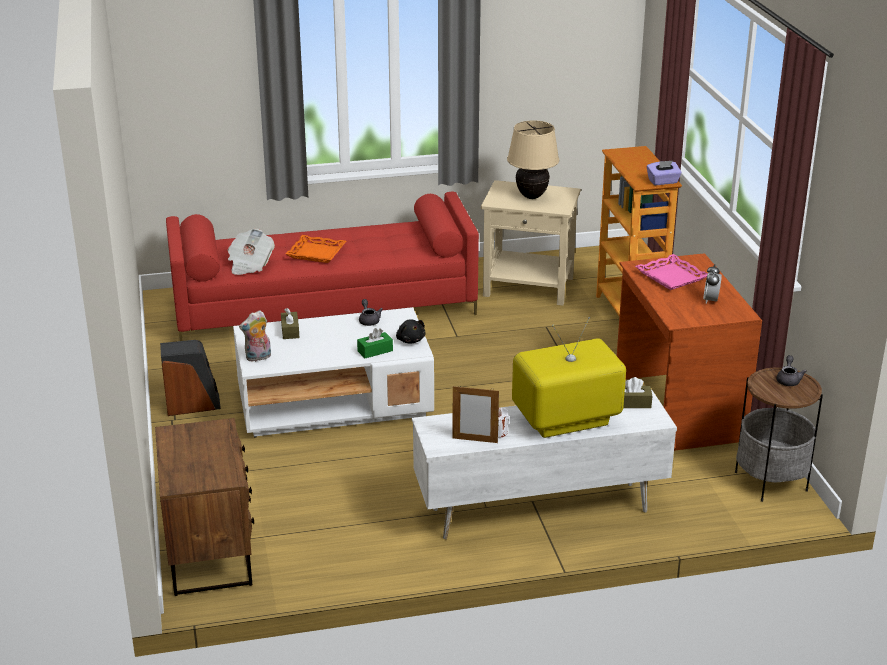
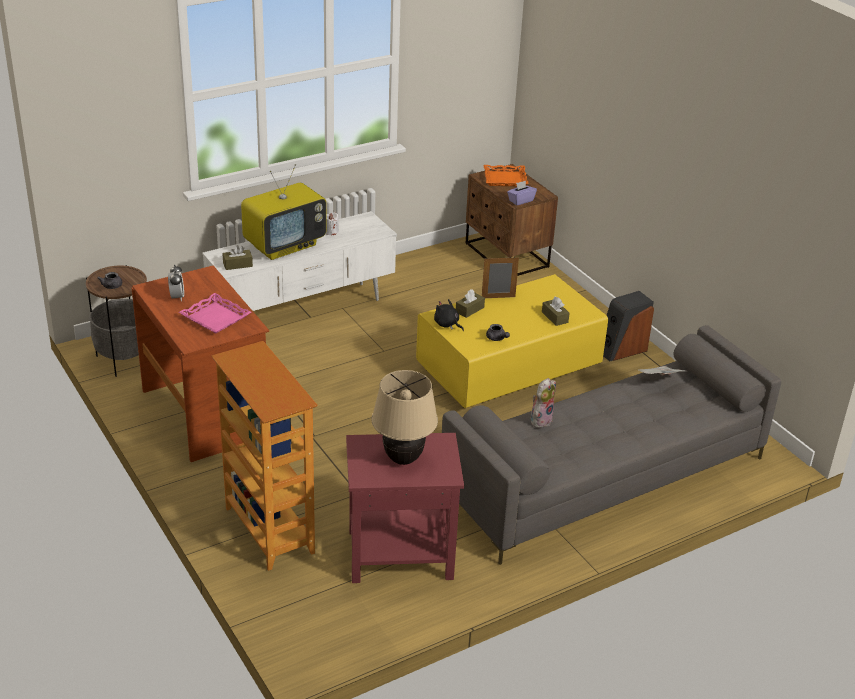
camera: 160 degrees right, 5 degrees up
(258, 358) = (557, 290): plush toy -> plush toy (540, 420)
(316, 253) = (610, 407): orange tray -> orange tray (505, 179)
(325, 306) = (604, 478): red sofa -> grey sofa
(335, 403) = (508, 369): white coffee table -> yellow coffee table
(375, 351) = (469, 310): green tissue box -> brown tissue box
(475, 440) = (344, 225): picture frame -> picture frame (498, 297)
(528, 287) = (400, 553): beige side table -> red side table
(663, 182) = (233, 357): purple tissue box -> purple tissue box (520, 200)

